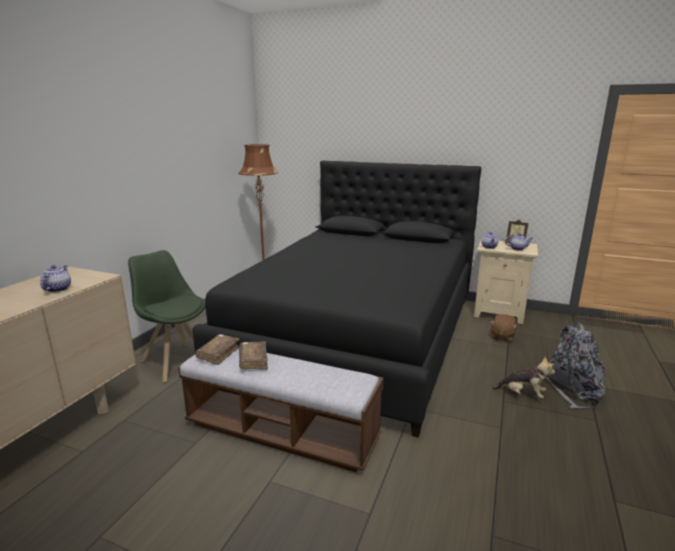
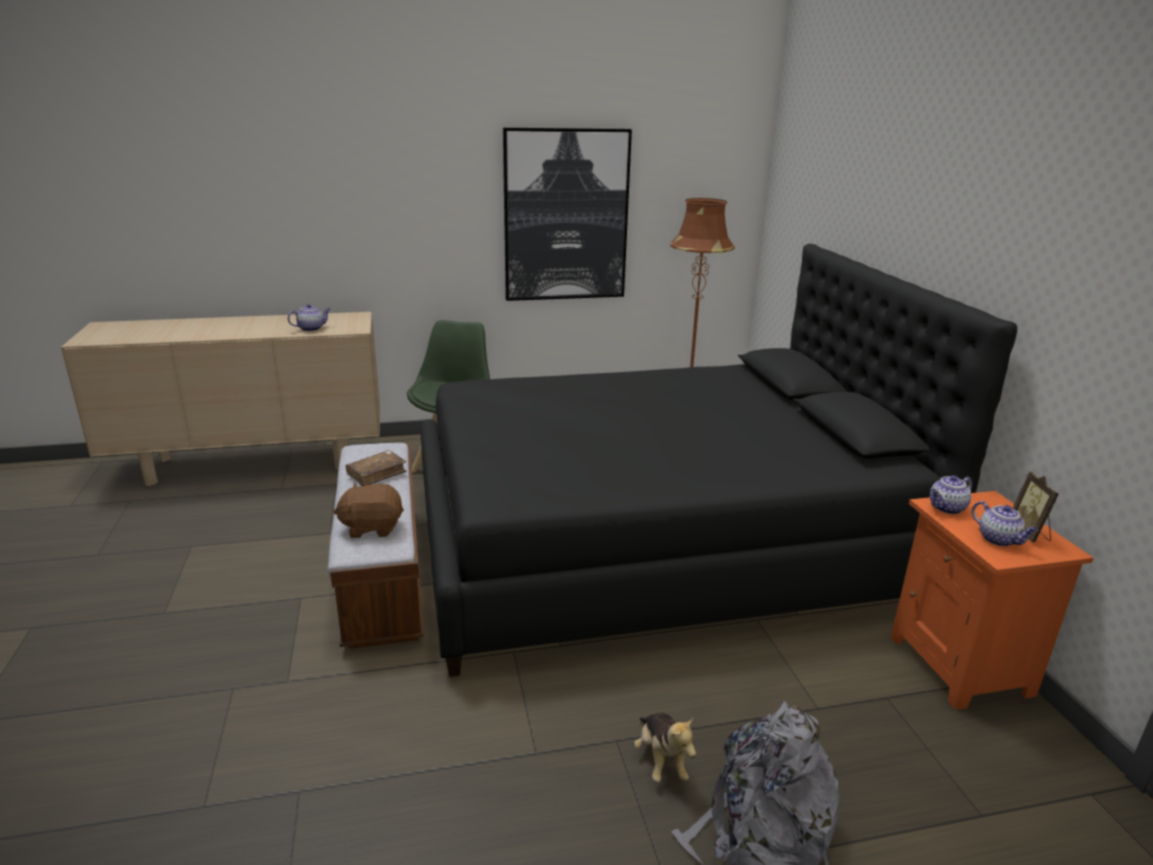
camera: 55 degrees right, 5 degrees up
(179, 164) = (566, 216): none -> picture
(218, 353) = (375, 452): brown book -> none
(499, 313) = (958, 667): beige nightstand -> orange nightstand
(502, 336) = (852, 692): brown plush toy -> brown plush toy (372, 527)

